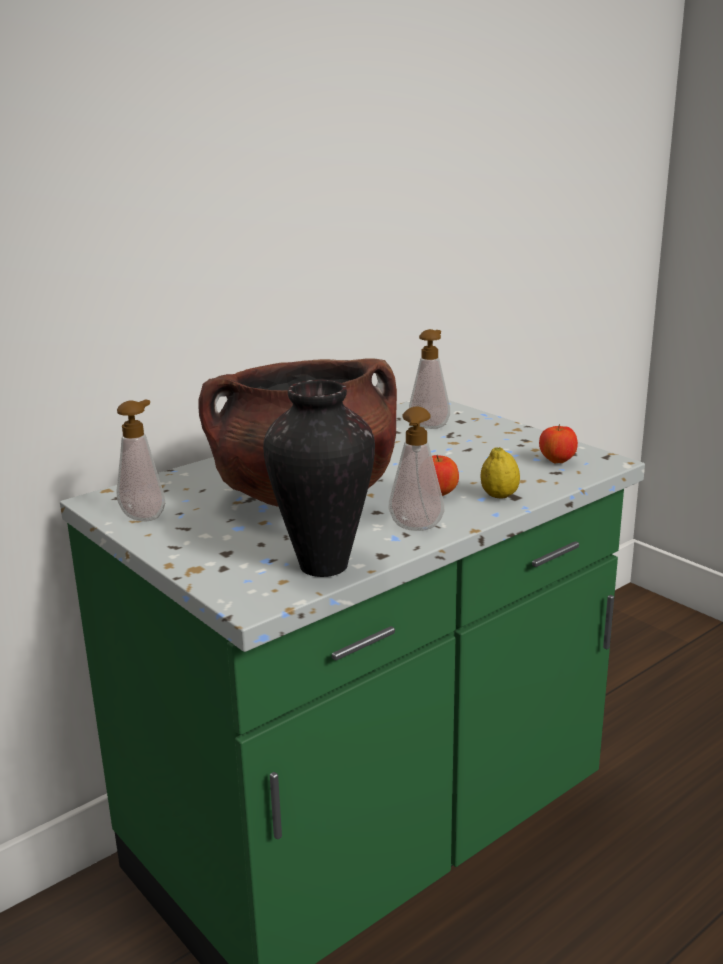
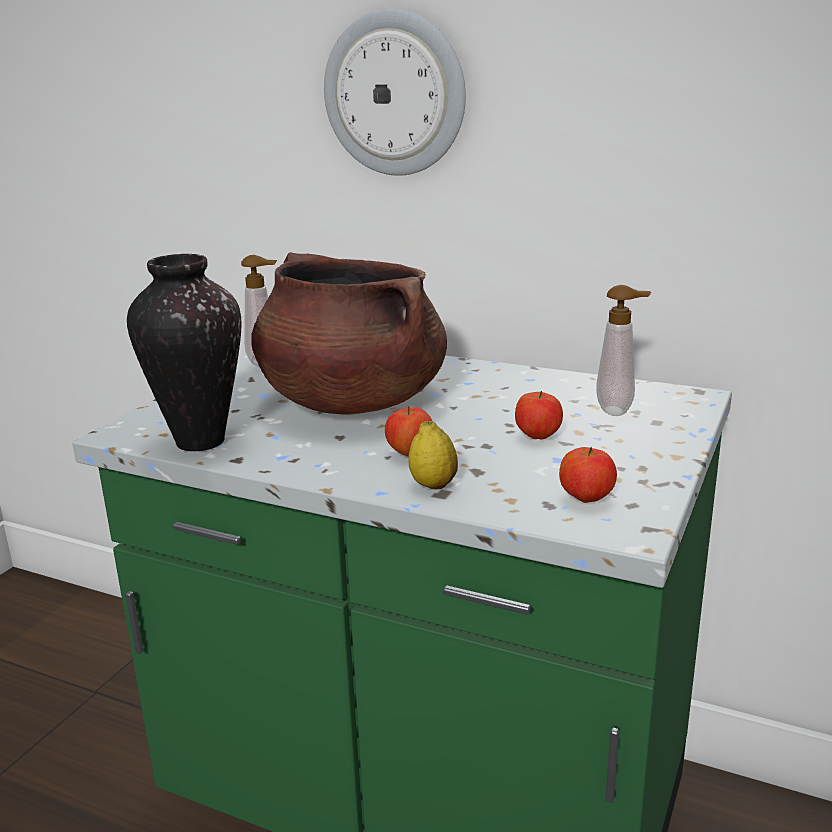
camera: 65 degrees right, 0 degrees up
(162, 210) = (395, 94): none -> wall clock
(415, 529) = (308, 461): soap dispenser -> none
(450, 454) = (538, 437): none -> apple

